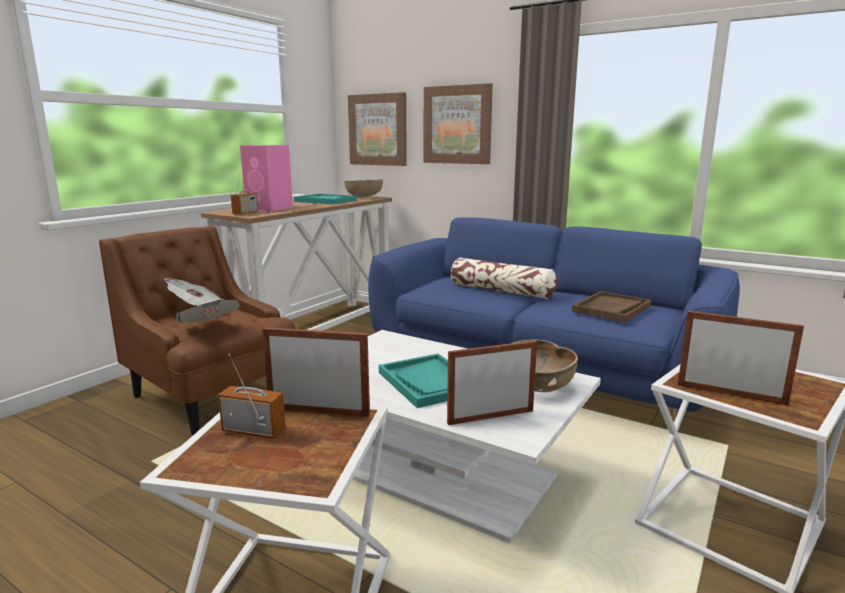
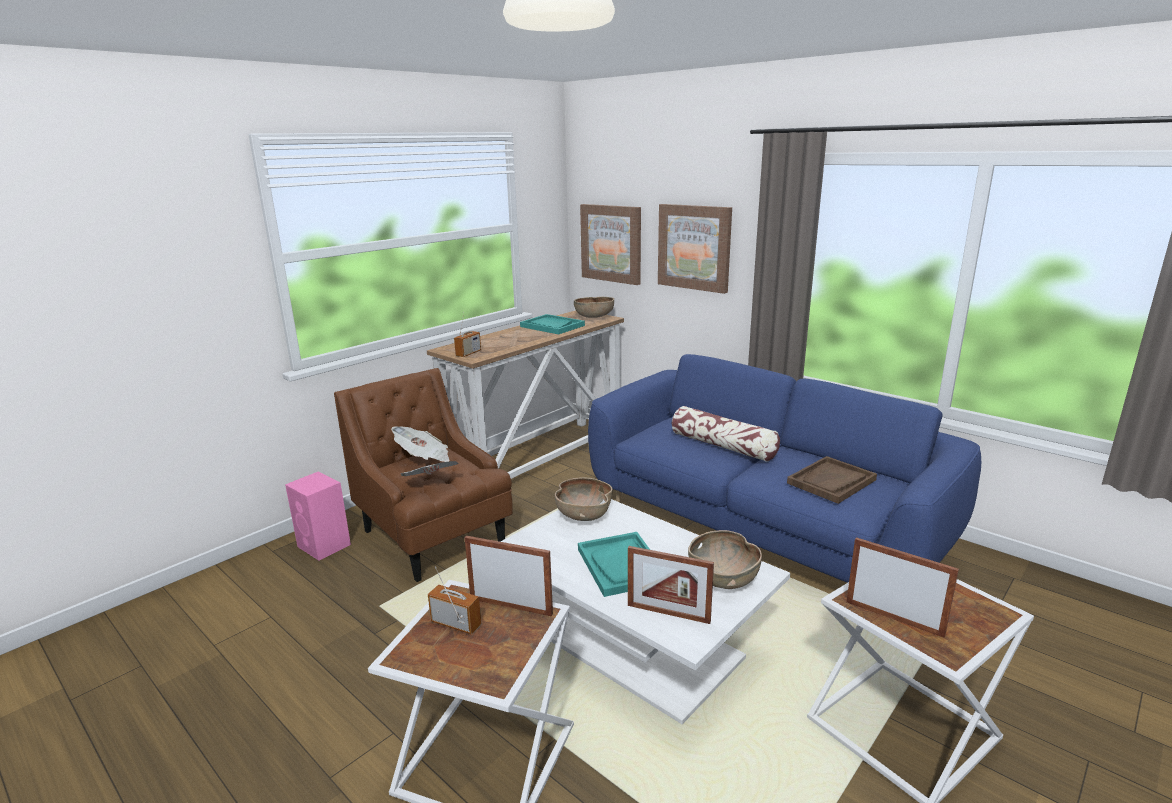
camera: 10 degrees right, 5 degrees up
(270, 208) = (493, 343): pink speaker -> pink speaker (324, 546)
(378, 347) = (583, 515): none -> brown bowl
(490, 417) = (668, 613): picture frame -> picture frame turned 150 degrees counterclockwise

